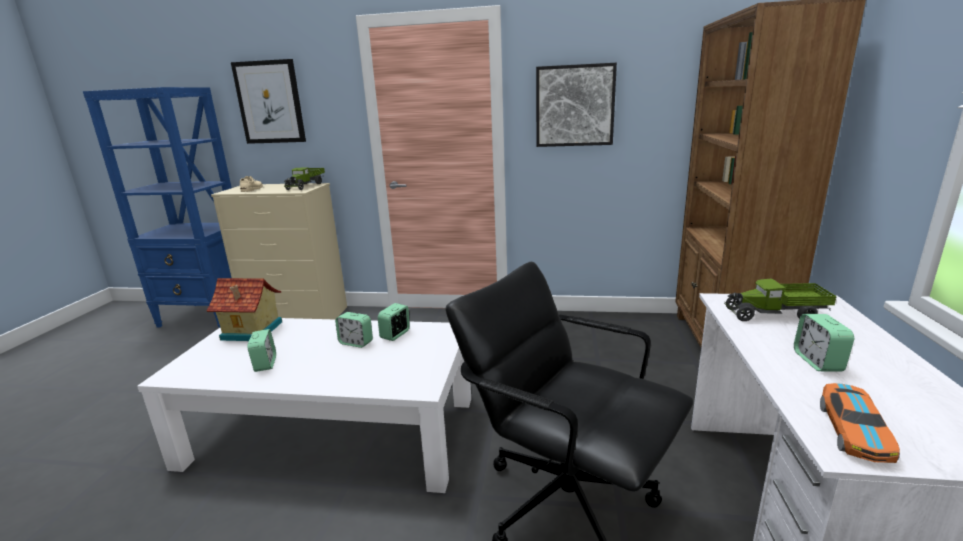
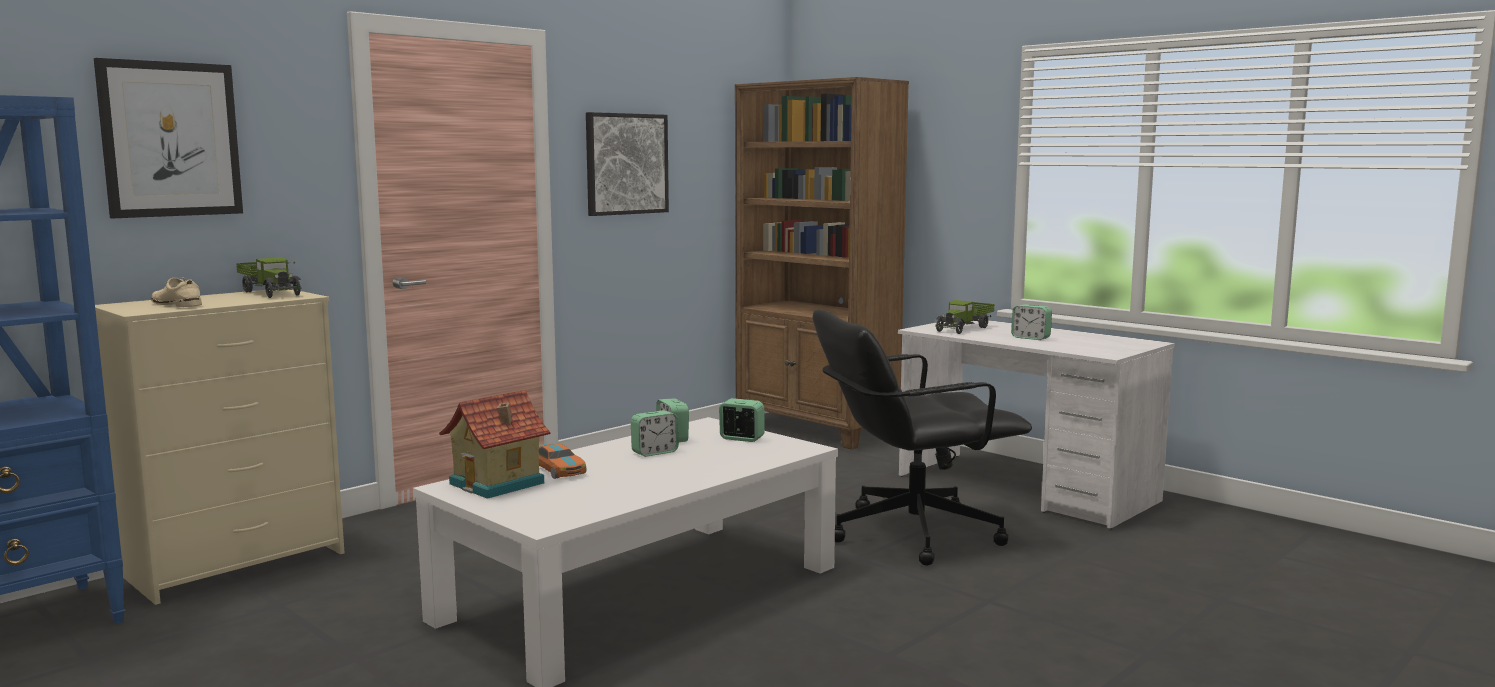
camera: 55 degrees left, 10 degrees down
(265, 364) = (620, 486): alarm clock -> alarm clock (741, 438)
(854, 431) = (1097, 350): toy car -> toy car (558, 469)

